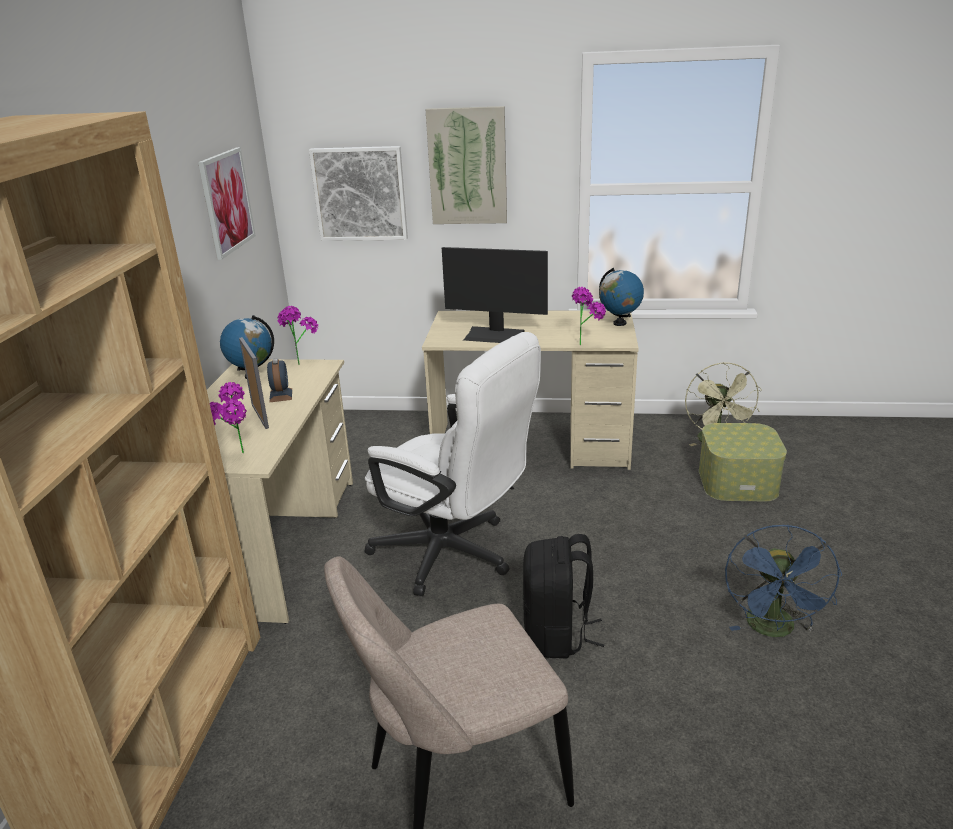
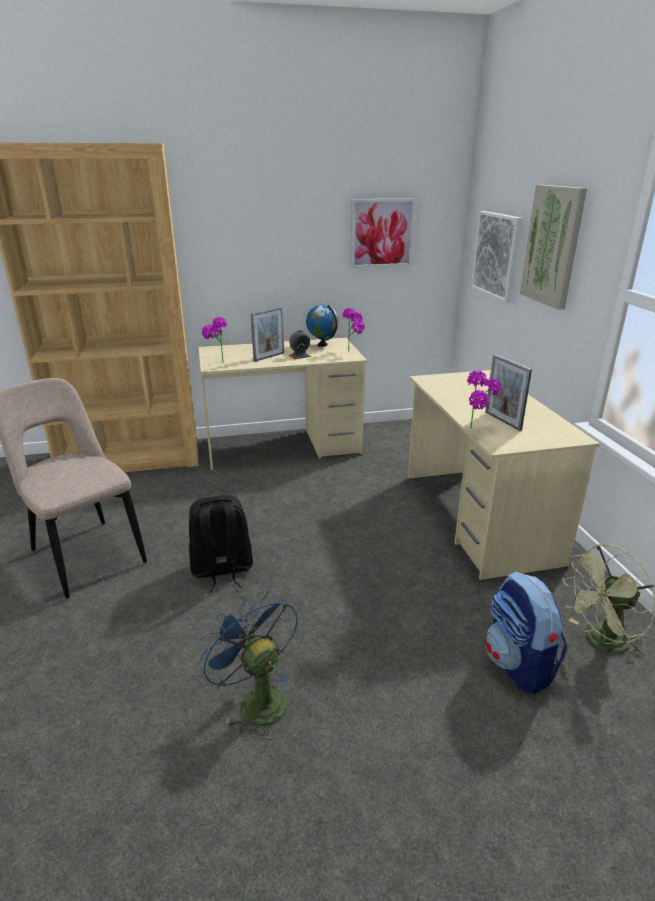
camera: 70 degrees right, 0 degrees up
(454, 555) = (298, 510): white office chair -> none
(494, 335) = (458, 394): monitor -> none
(570, 330) = (502, 421): none -> picture frame
(619, 323) = (550, 440): globe -> none
(737, 481) = (518, 665): storage box -> backpack
(773, 630) = (256, 700): blue fan -> blue fan turned 60 degrees clockwise

